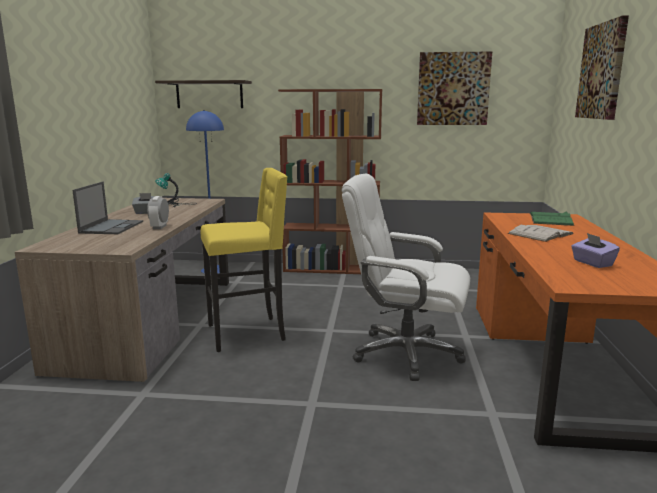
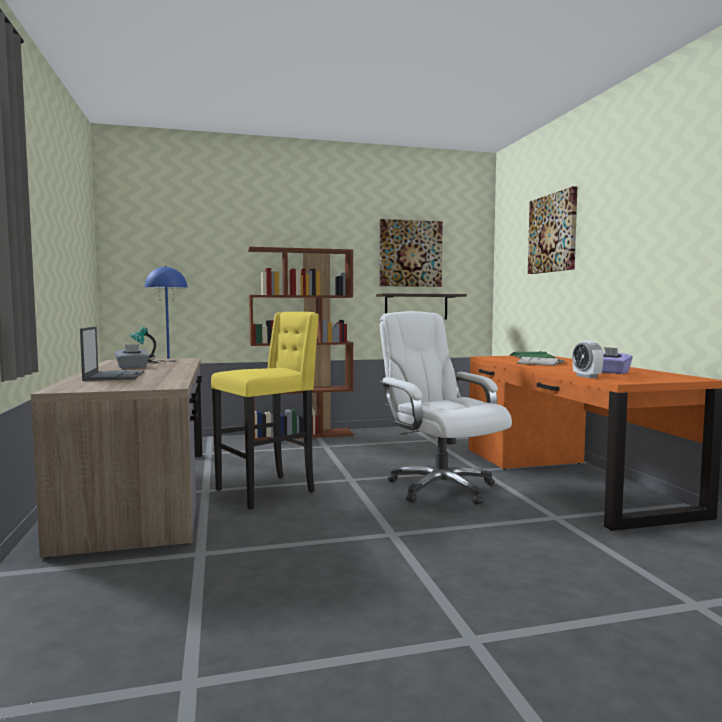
camera: 20 degrees left, 10 degrees down
(159, 227) = (173, 374): alarm clock -> alarm clock (586, 376)
(209, 94) = (163, 252): shelf -> shelf (416, 307)
(405, 353) = (440, 487): white office chair -> white office chair turned 60 degrees clockwise

